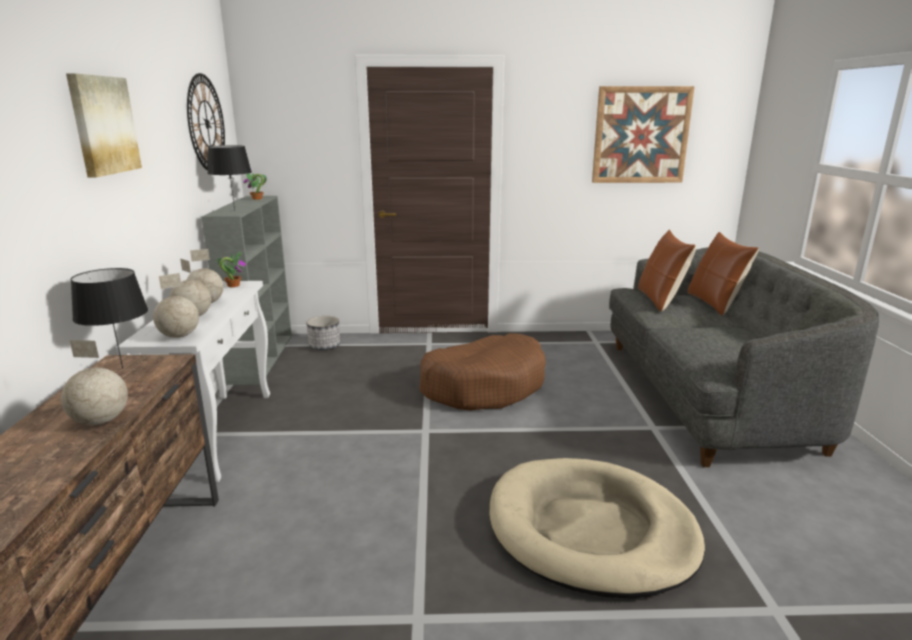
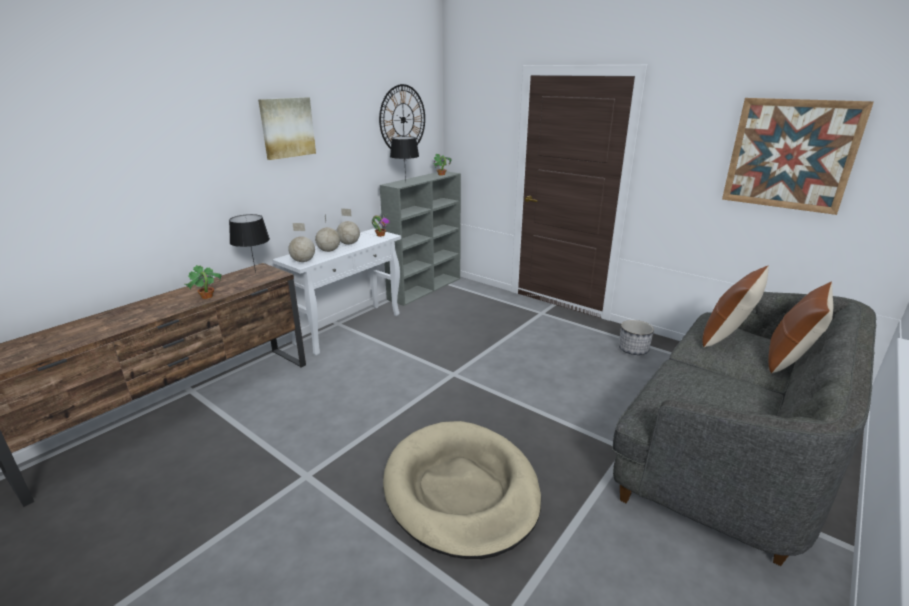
camera: 40 degrees right, 5 degrees up
(101, 421) = (207, 297): globe -> potted plant
(324, 346) = (470, 292): planter -> planter (633, 349)
(484, 386) = (536, 359): brown dog bed -> none

